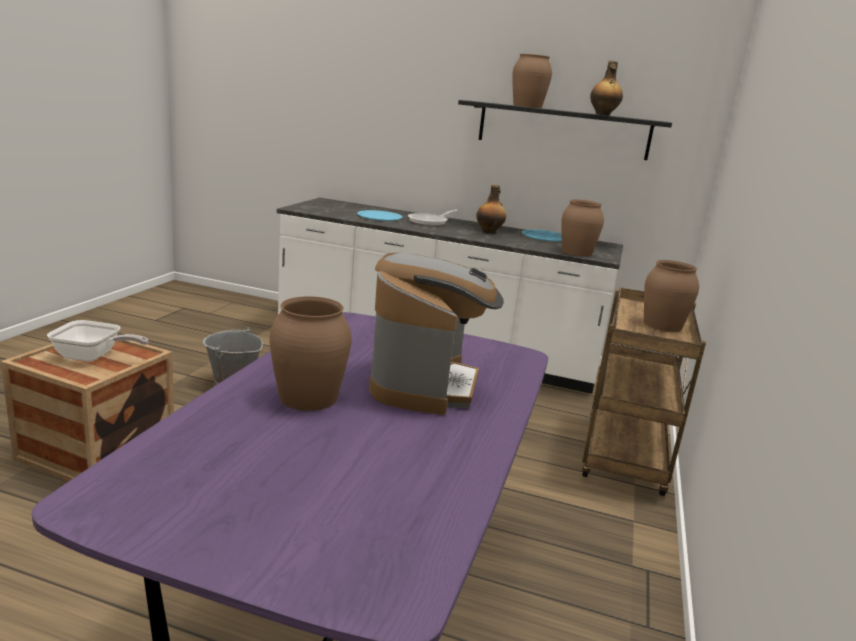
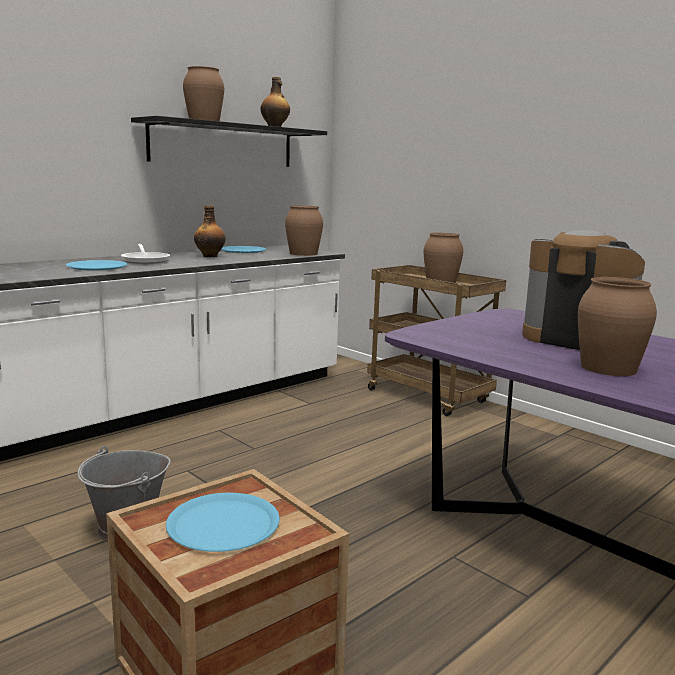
camera: 60 degrees left, 5 degrees down
(93, 357) = (223, 524): frying pan -> blue plate

